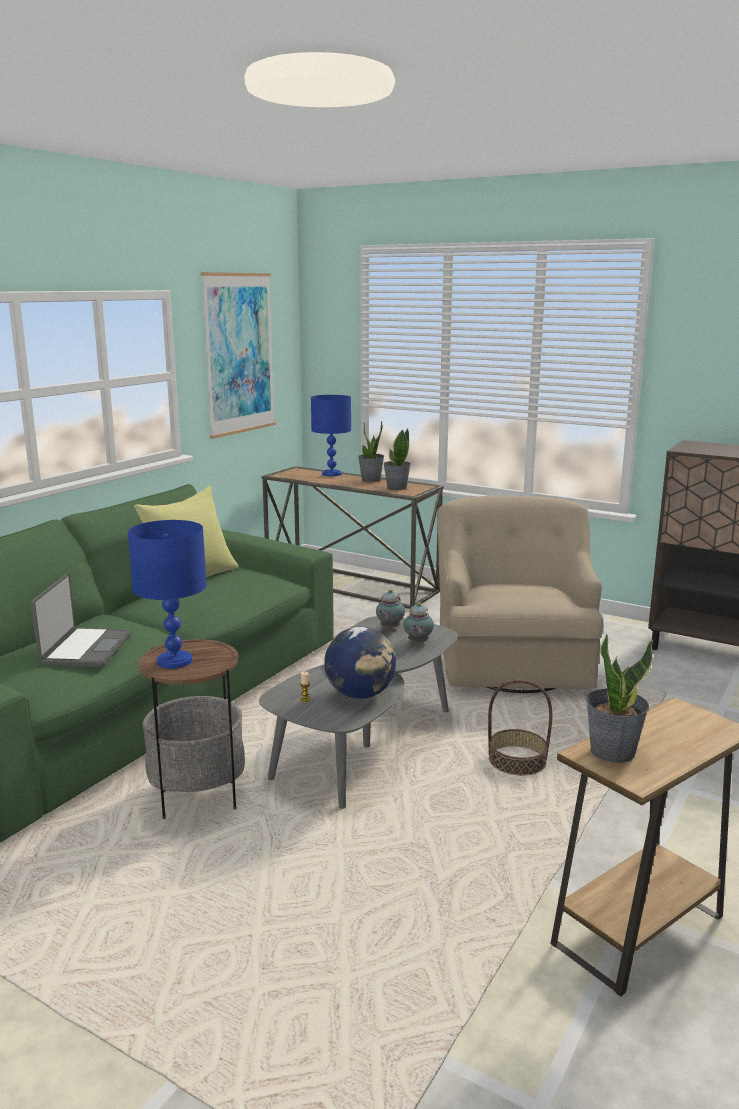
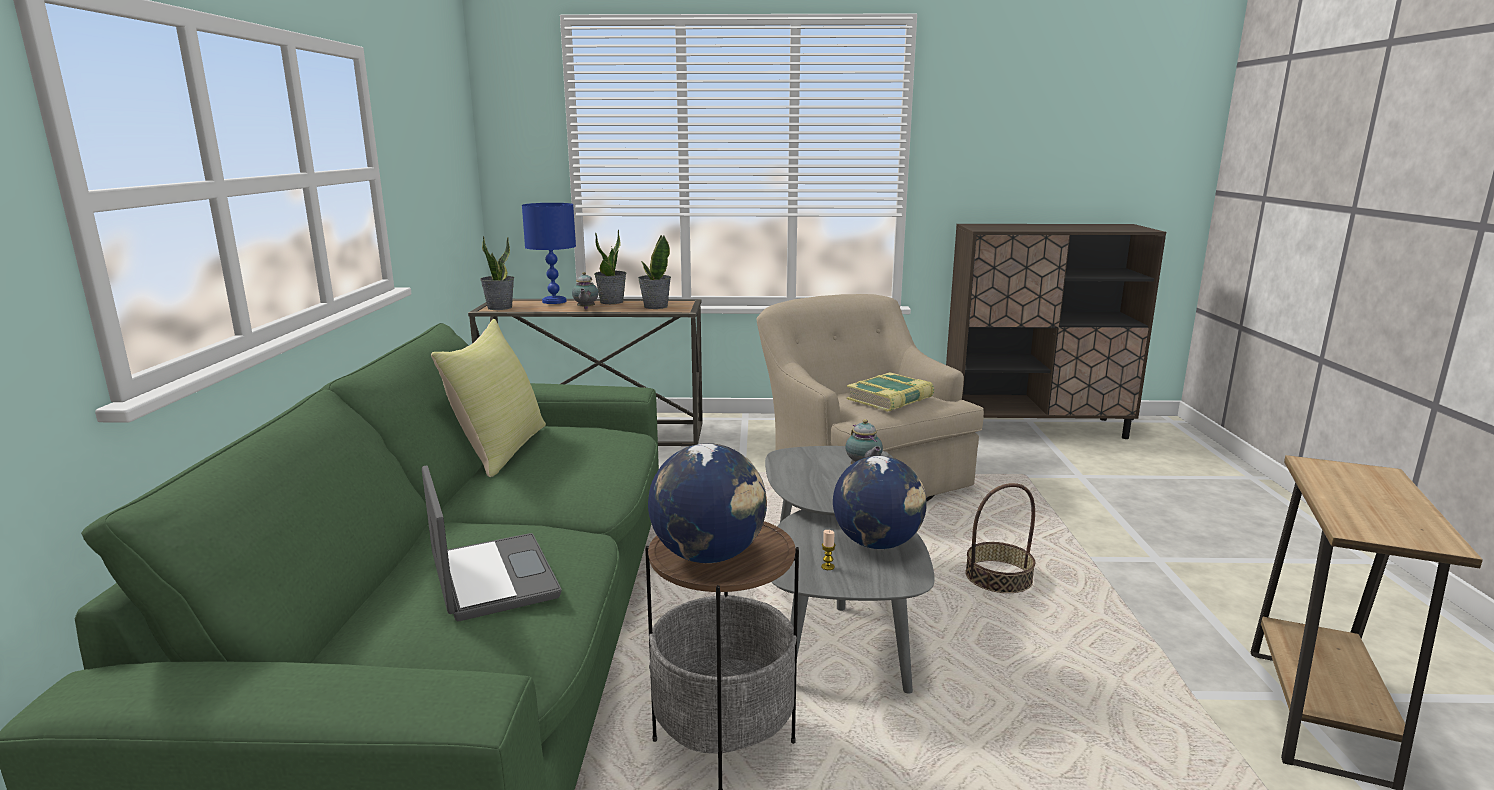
camera: 30 degrees left, 0 degrees up
(175, 661) = (709, 555): blue table lamp -> globe
(239, 354) = (431, 149): picture -> none
(389, 628) = (809, 460): teapot -> teapot (585, 309)
(518, 595) = (890, 399): none -> book
(612, 751) = (1365, 520): potted plant -> potted plant (499, 307)

